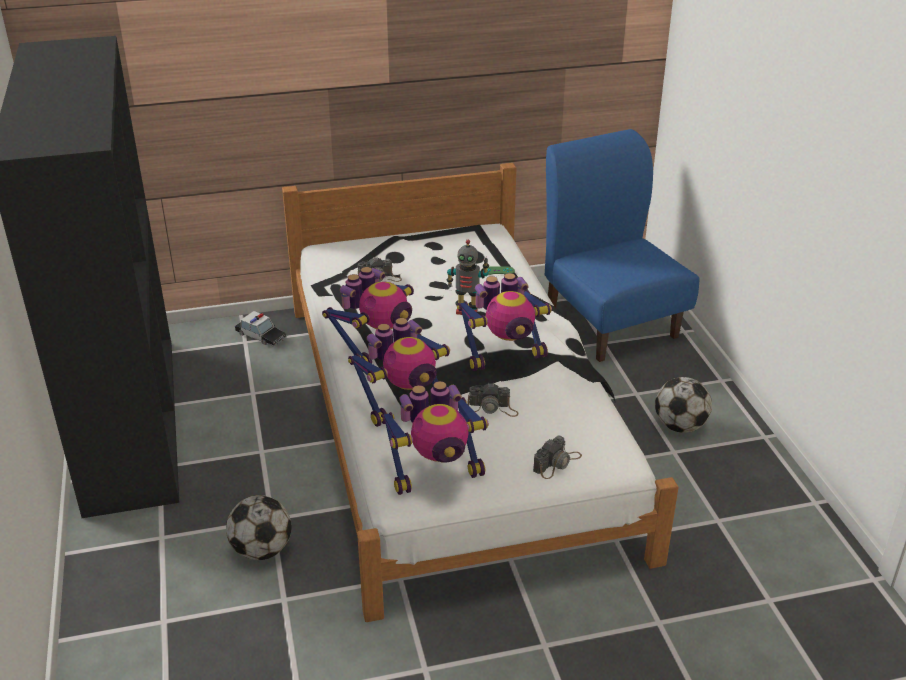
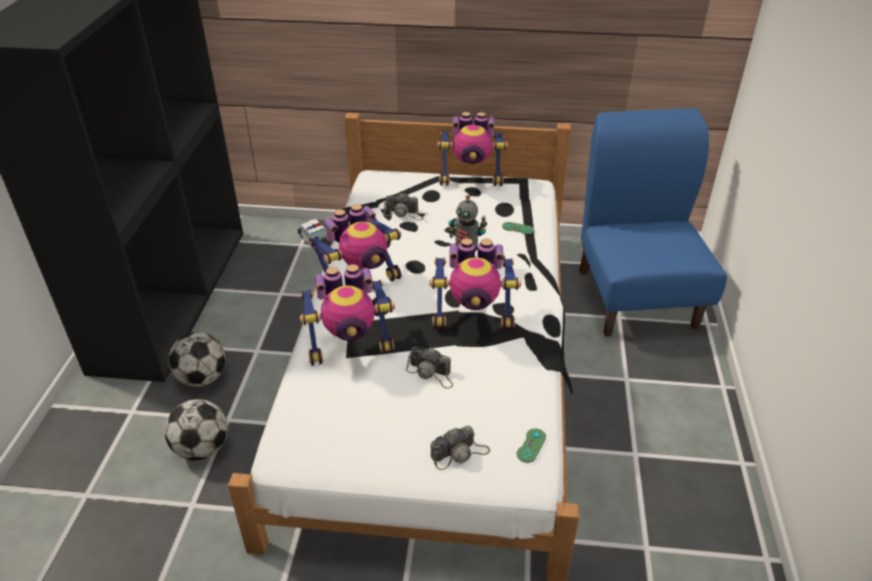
camera: 20 degrees right, 5 degrees up
(436, 474) = (335, 433): toy robot -> toy robot (471, 180)
(613, 442) = (531, 445): none -> green game controller
(680, 426) = (655, 427): football -> football (202, 378)

